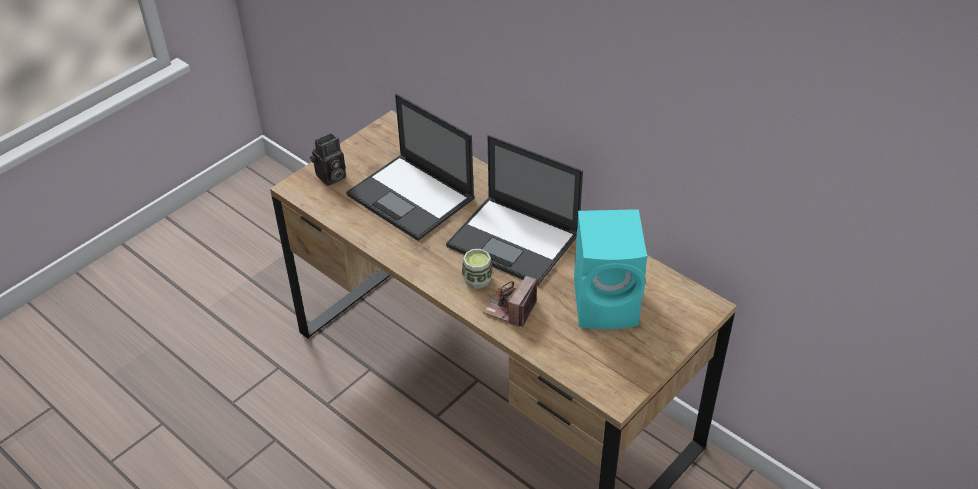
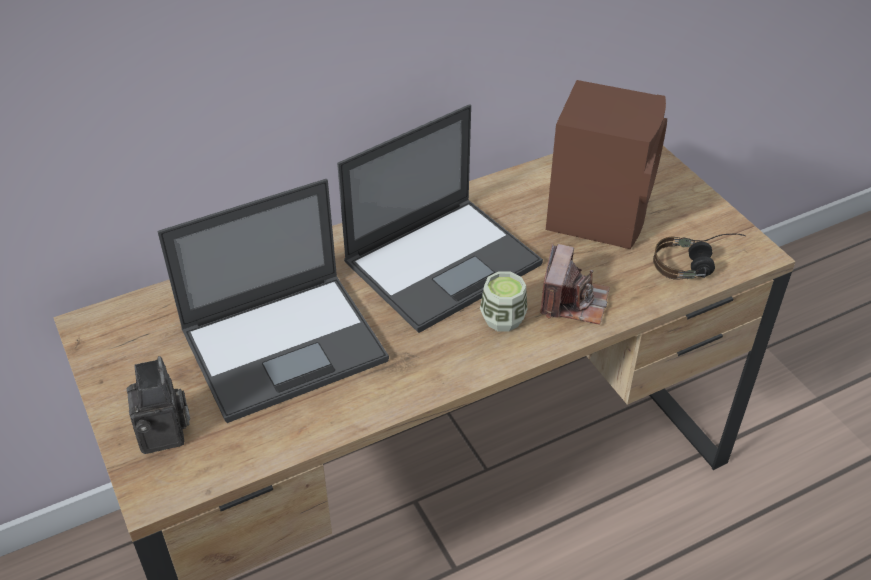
camera: 70 degrees left, 0 degrees up
(510, 309) = (573, 301): camera -> camera turned 120 degrees counterclockwise
(583, 366) = (697, 264): none -> headphones
(608, 303) = (599, 214): turquoise speaker -> brown speaker

